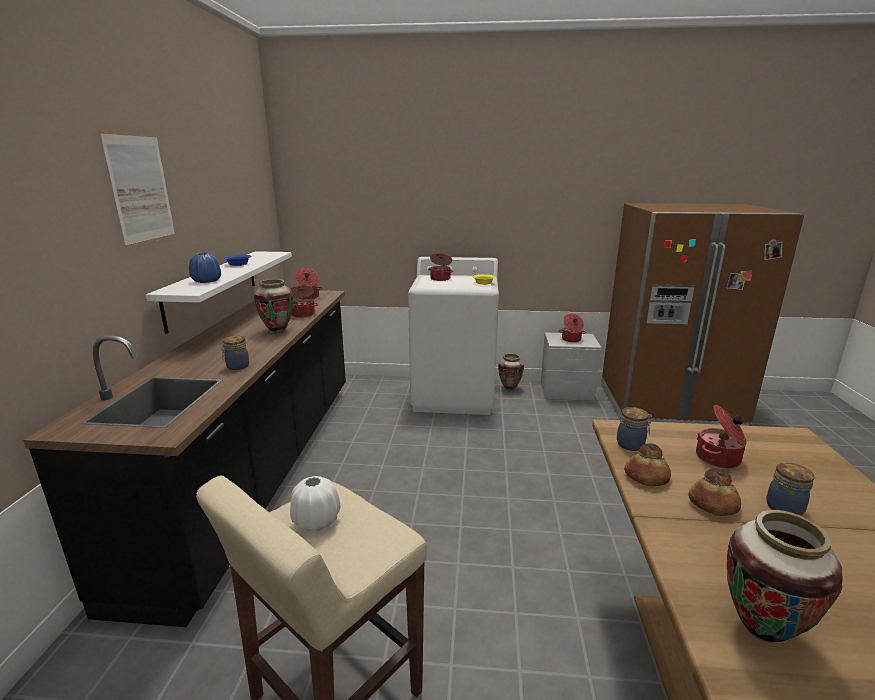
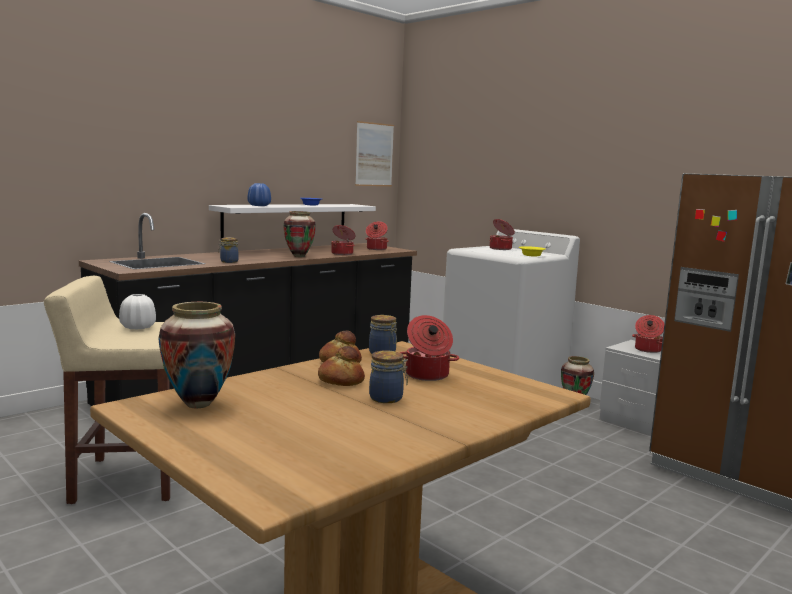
camera: 40 degrees right, 10 degrees down
(140, 189) = (224, 130): picture -> picture (374, 154)

